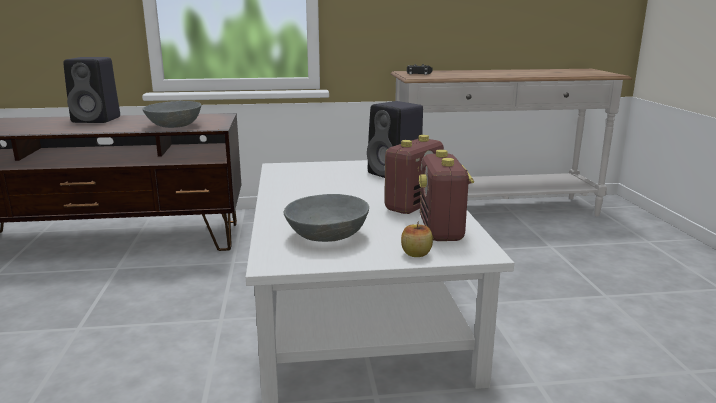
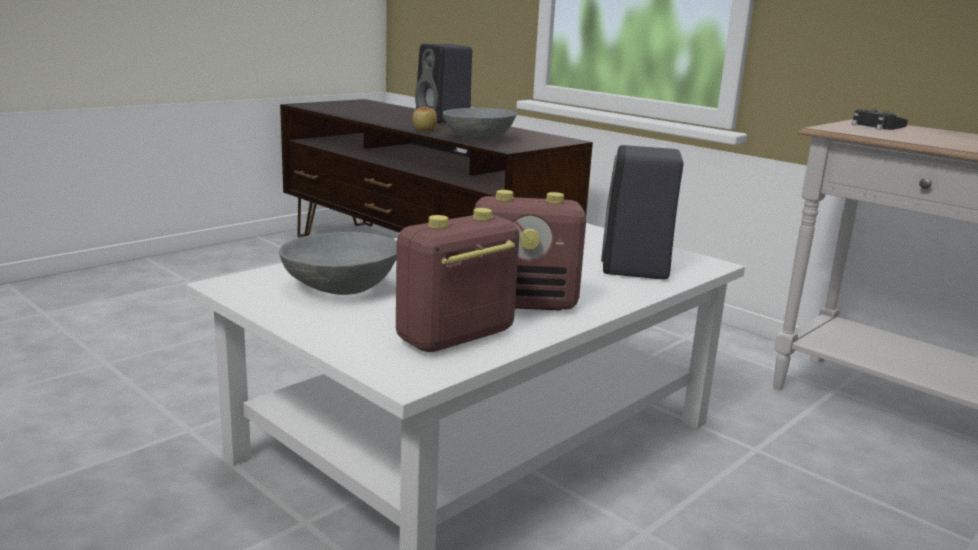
camera: 50 degrees right, 0 degrees up
(416, 254) = (348, 340): apple -> apple (424, 130)

